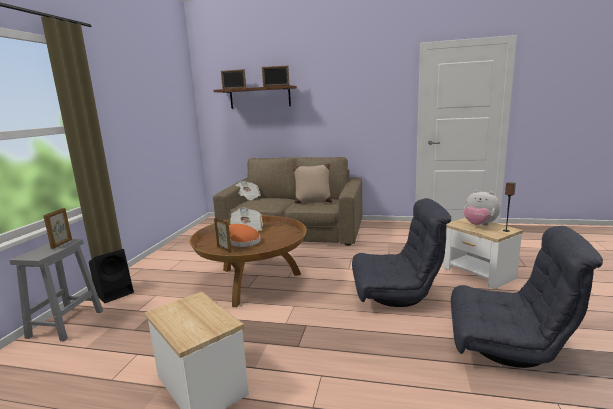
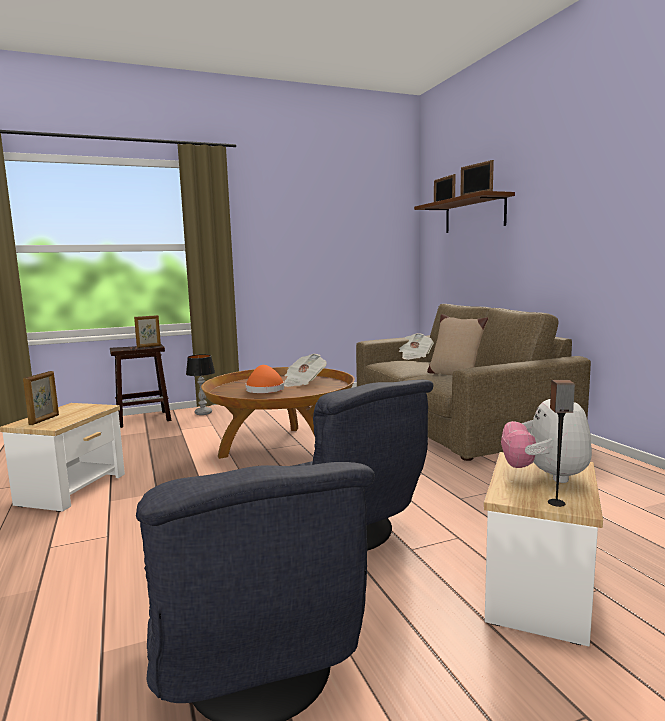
camera: 55 degrees right, 5 degrees down
(66, 323) = (144, 419): grey stool -> brown stool
(115, 293) = (203, 413): black speaker -> table lamp
(224, 249) = (236, 389): picture frame -> picture frame (44, 420)

